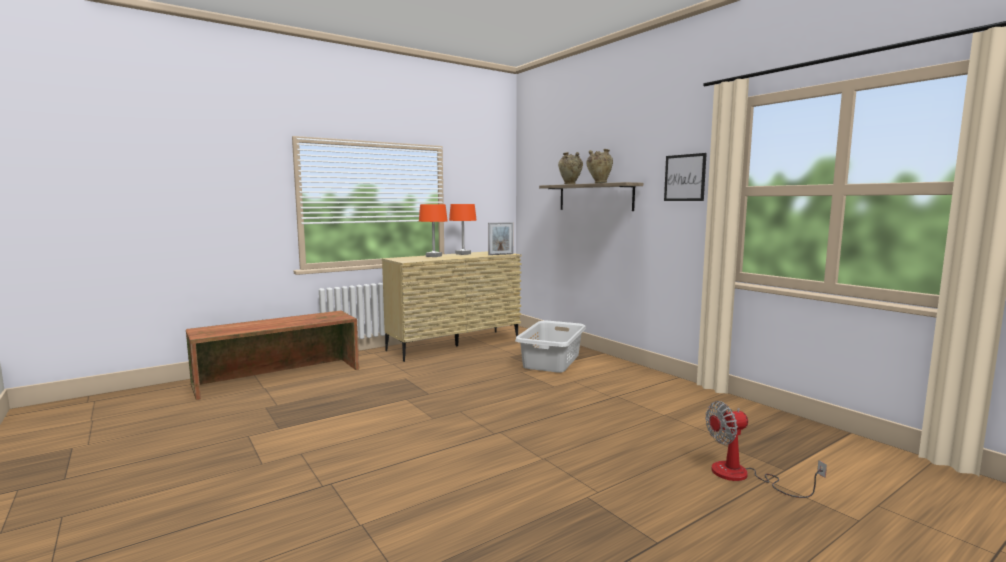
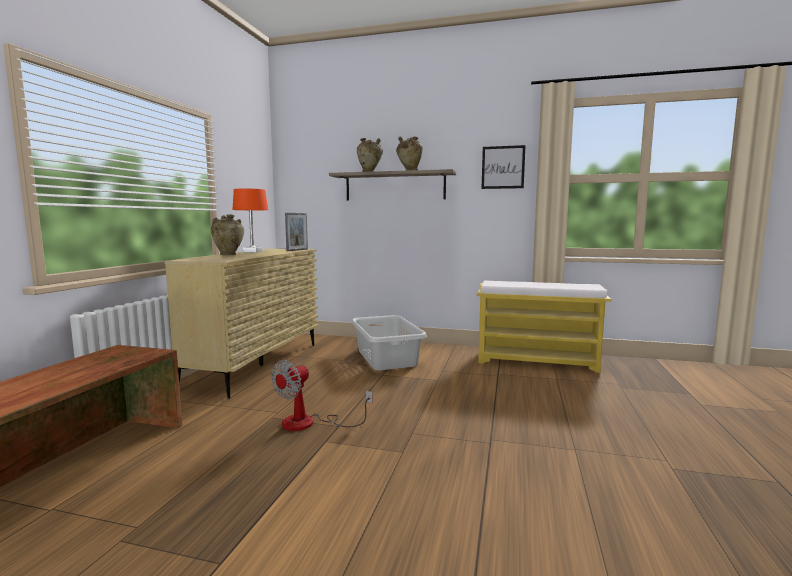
camera: 40 degrees left, 0 degrees up
(433, 256) = (228, 255): orange table lamp -> beige vase
(685, 397) = (537, 361): none -> yellow bench
(743, 476) = (688, 407): fan -> fan (310, 423)

